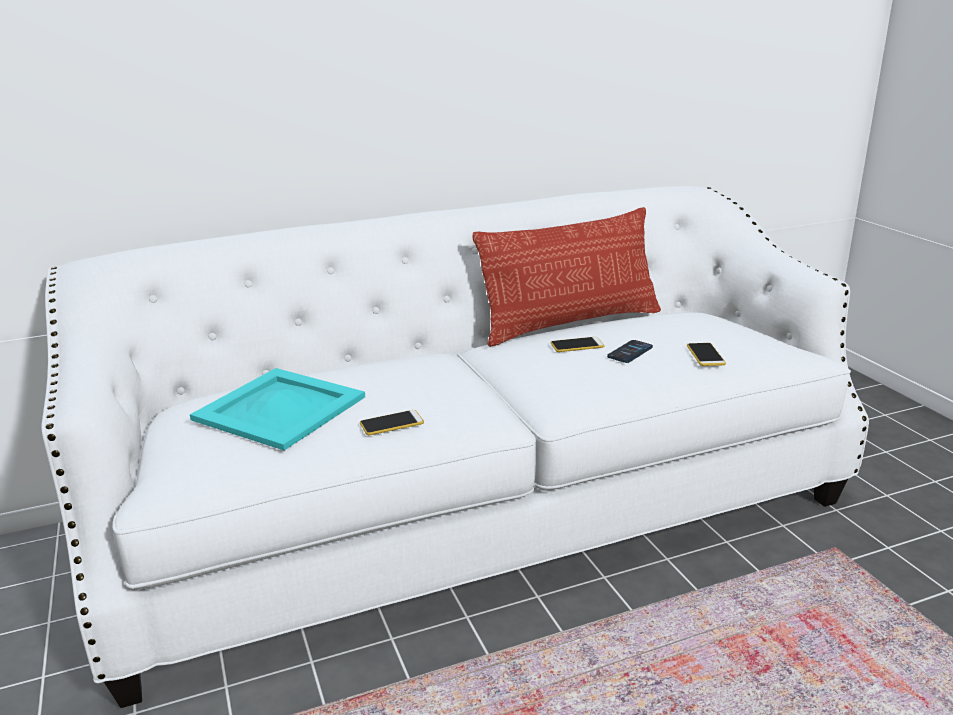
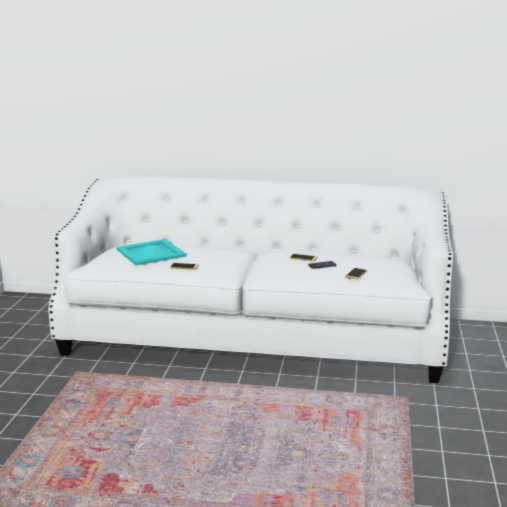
camera: 30 degrees right, 5 degrees down
(570, 323) = (321, 250): pillow -> none

